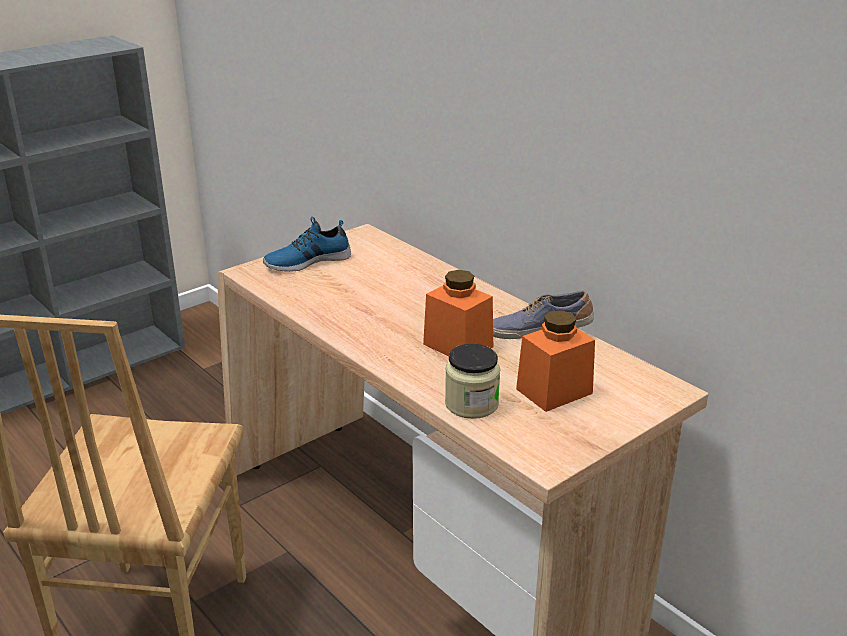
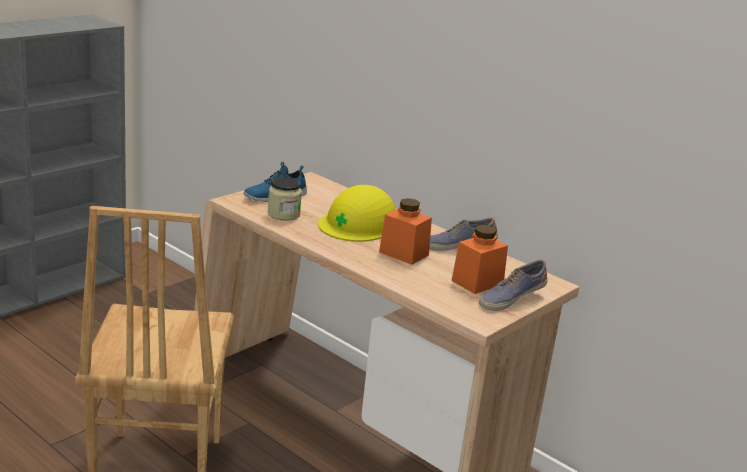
camera: 10 degrees left, 5 degrees down
(409, 300) = (360, 224): none -> yellow hard hat
(471, 404) = (423, 288): jar -> jar (283, 214)
(599, 418) = (511, 298): none -> shoe

